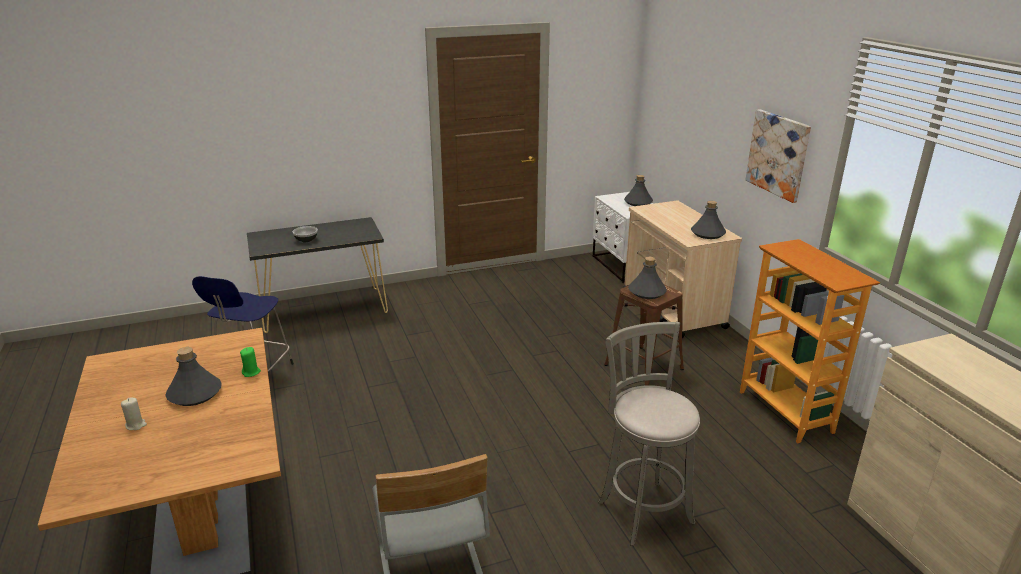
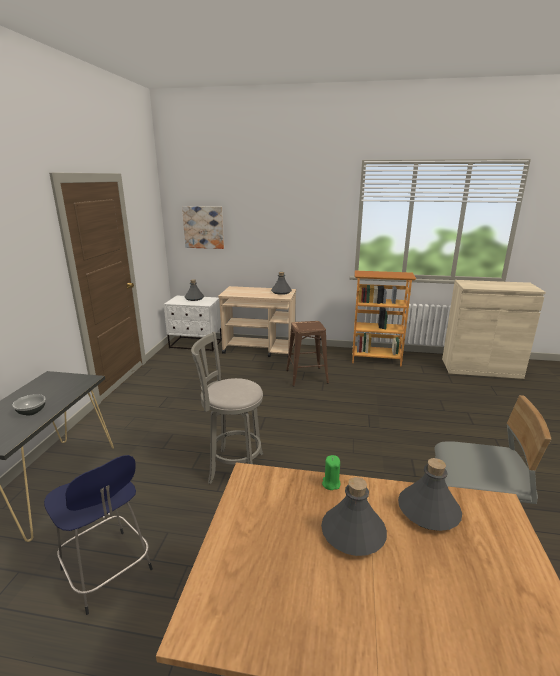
camera: 60 degrees left, 5 degrees down
(136, 425) = (404, 599): beige candle -> none
(643, 509) = (432, 421): grey stool -> grey stool (233, 467)
(646, 292) = (308, 326): grey bottle -> grey bottle (428, 511)
(778, 154) = (312, 234): picture -> picture (203, 227)

